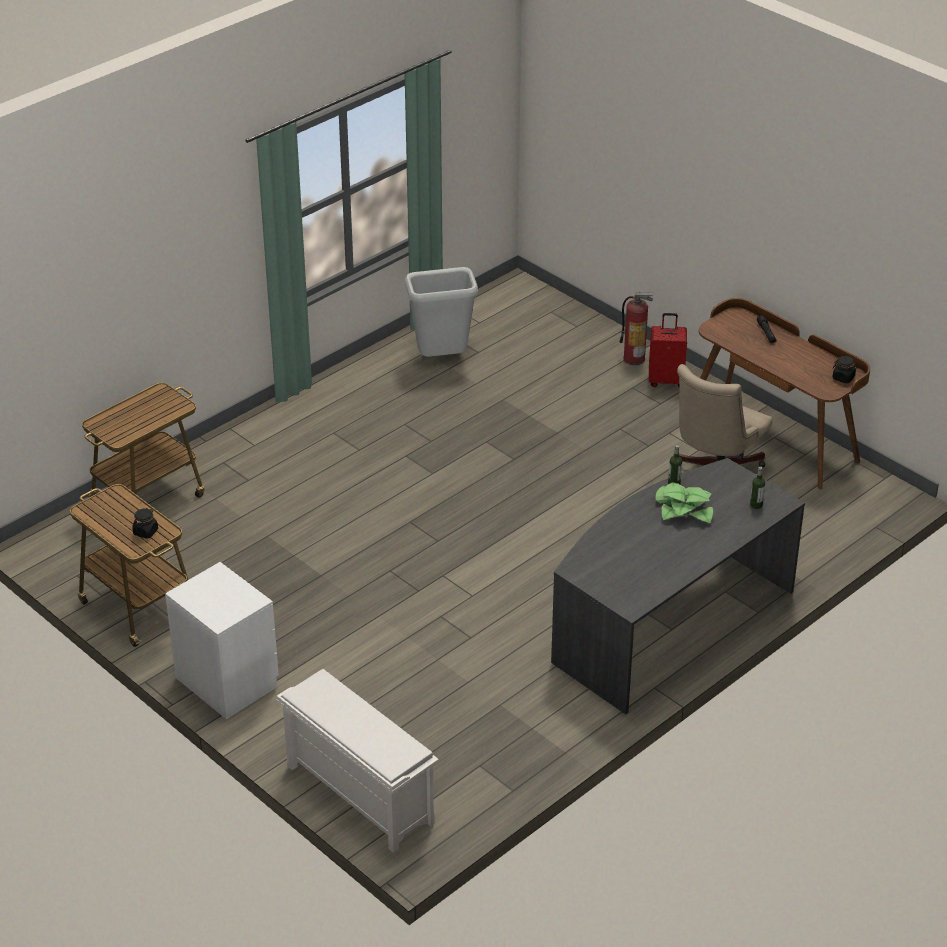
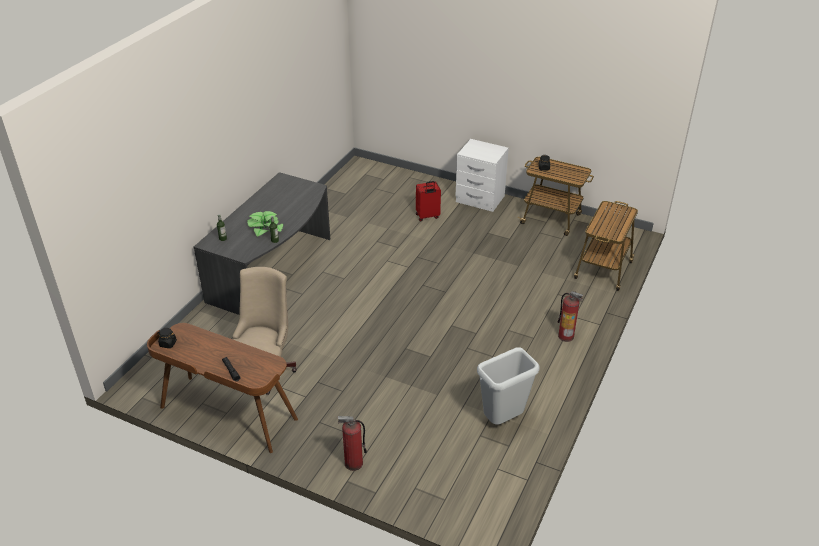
camera: 160 degrees right, 0 degrees up
(288, 425) = (566, 336): none -> fire extinguisher
(357, 794) = (392, 174): white shoe rack -> none
(666, 380) = (321, 446): red suitcase -> red suitcase (427, 216)

